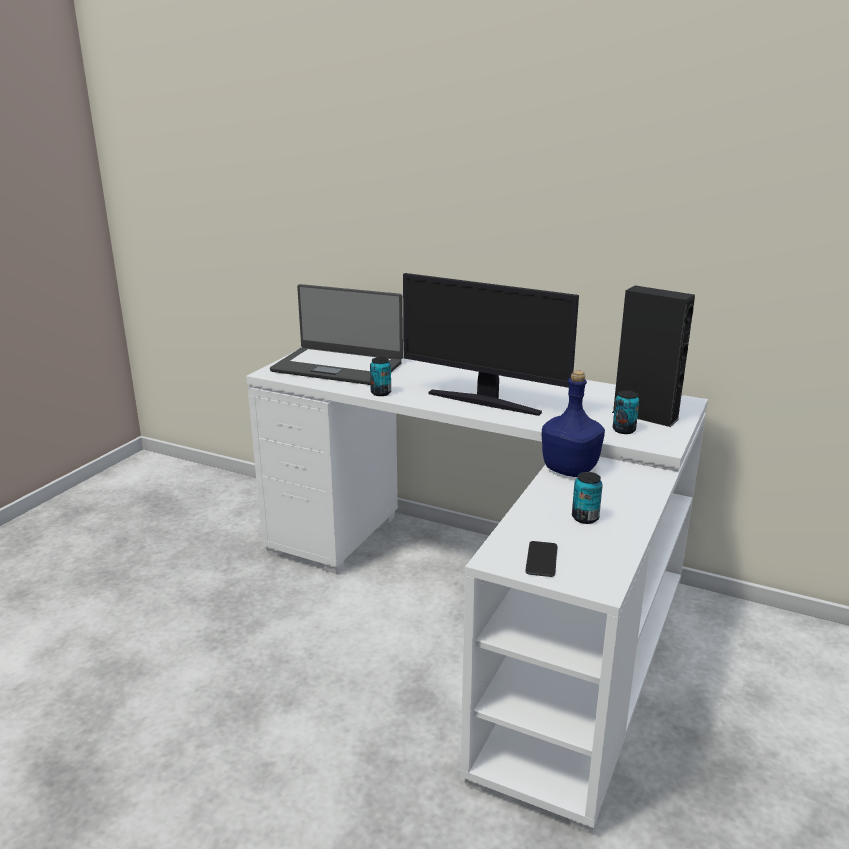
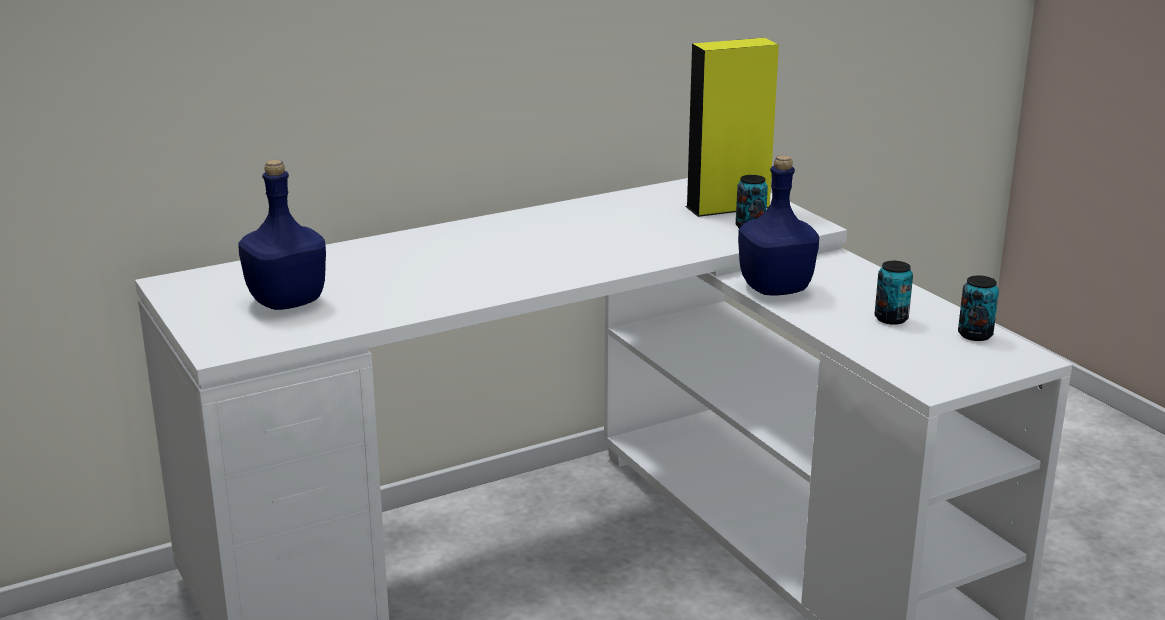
camera: 55 degrees left, 0 degrees up
(338, 366) = (288, 301): laptop -> blue bottle
(381, 393) = (440, 303): can -> can (975, 335)
(485, 401) = (569, 259): monitor -> none
(541, 560) = (955, 366): phone -> none
(645, 415) = (728, 207): black speaker -> yellow speaker

